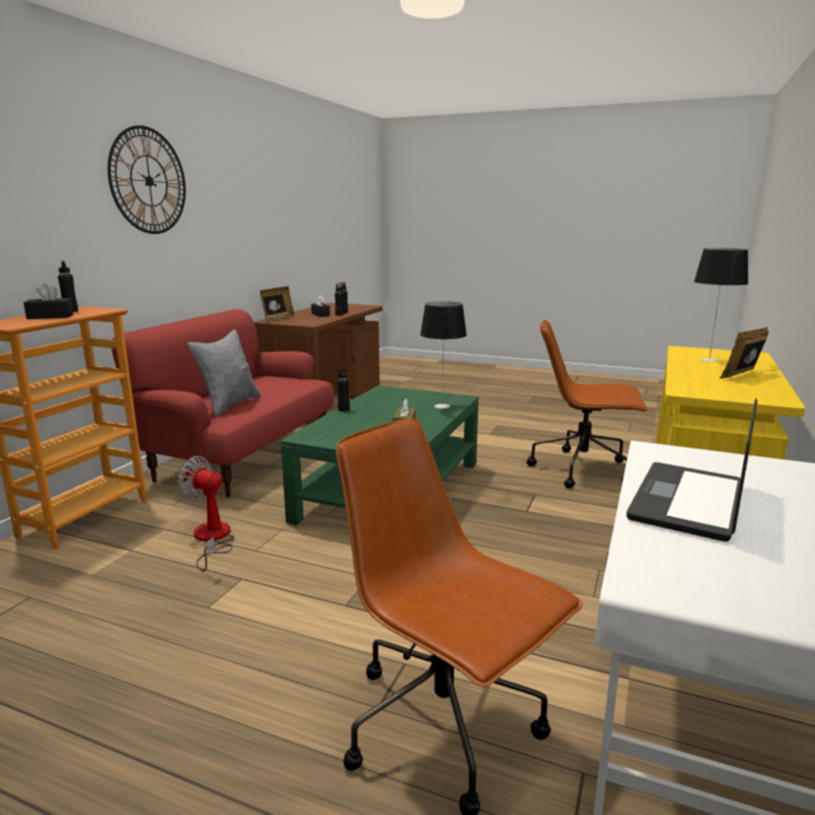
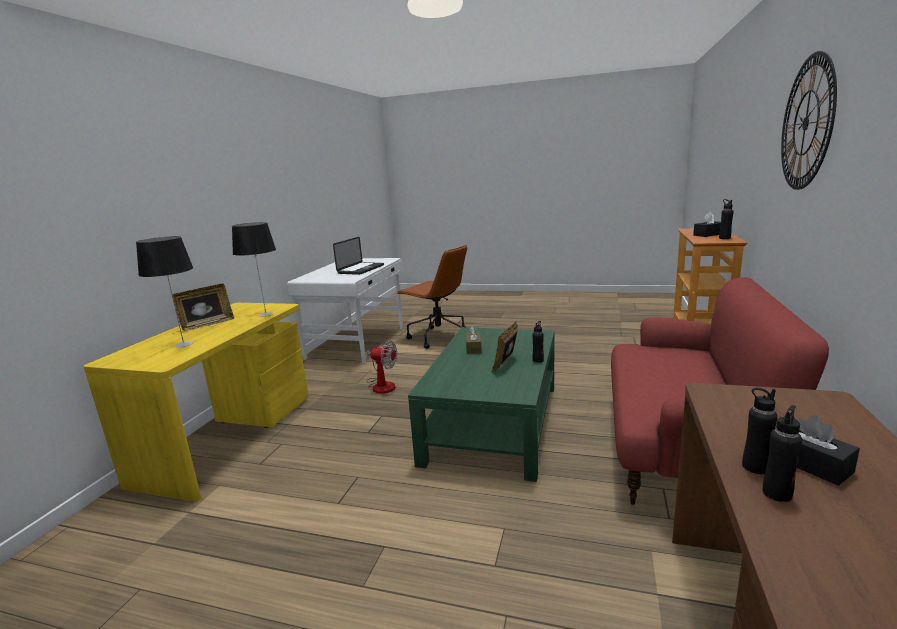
camera: 175 degrees right, 0 degrees up
(211, 539) = (589, 374): fan -> fan (382, 385)
(229, 405) = (660, 361): grey pillow -> none
(277, 319) = (836, 413): picture frame -> picture frame (506, 364)
(441, 406) = (447, 374): table lamp -> table lamp (266, 314)
(583, 469) = (299, 472): brown office chair -> none

